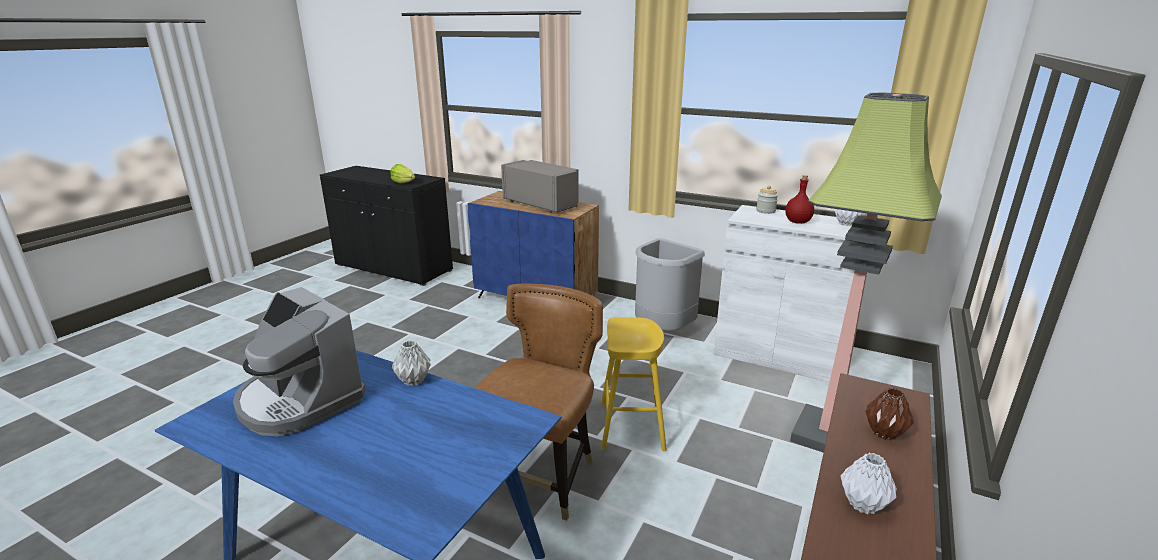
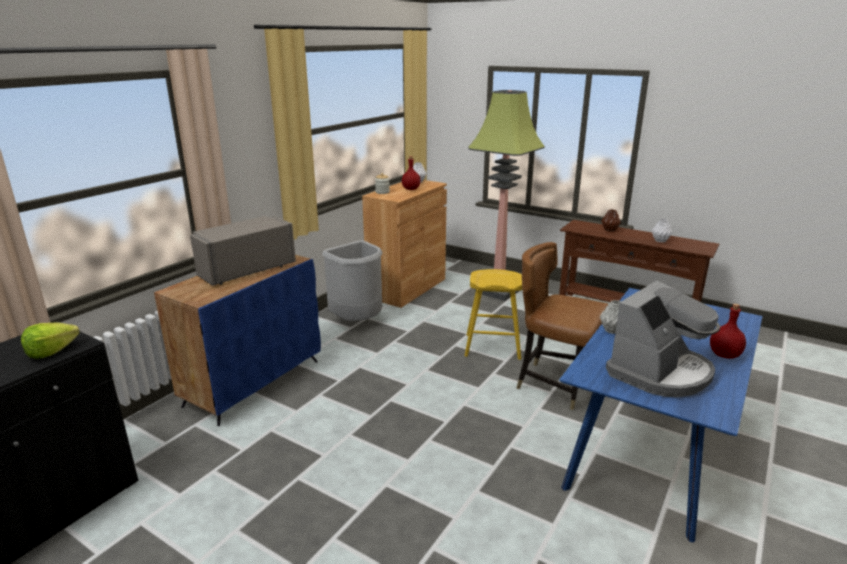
camera: 85 degrees left, 0 degrees up
(310, 465) = (723, 354): none -> red bottle
(776, 355) = (407, 288): white cabinet -> brown cabinet

